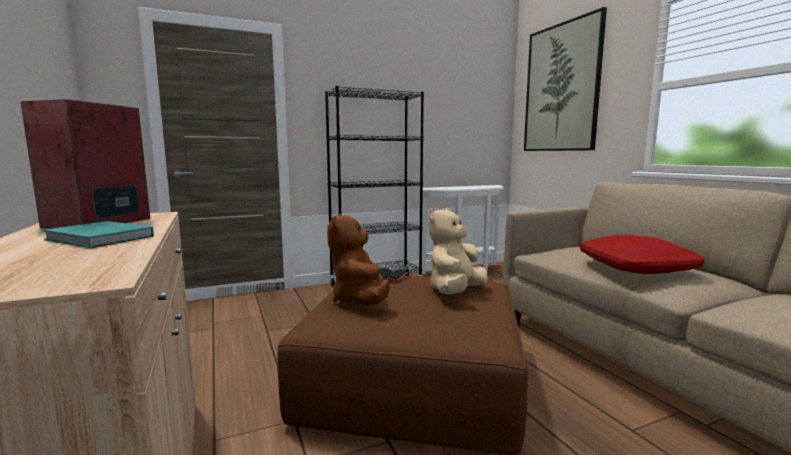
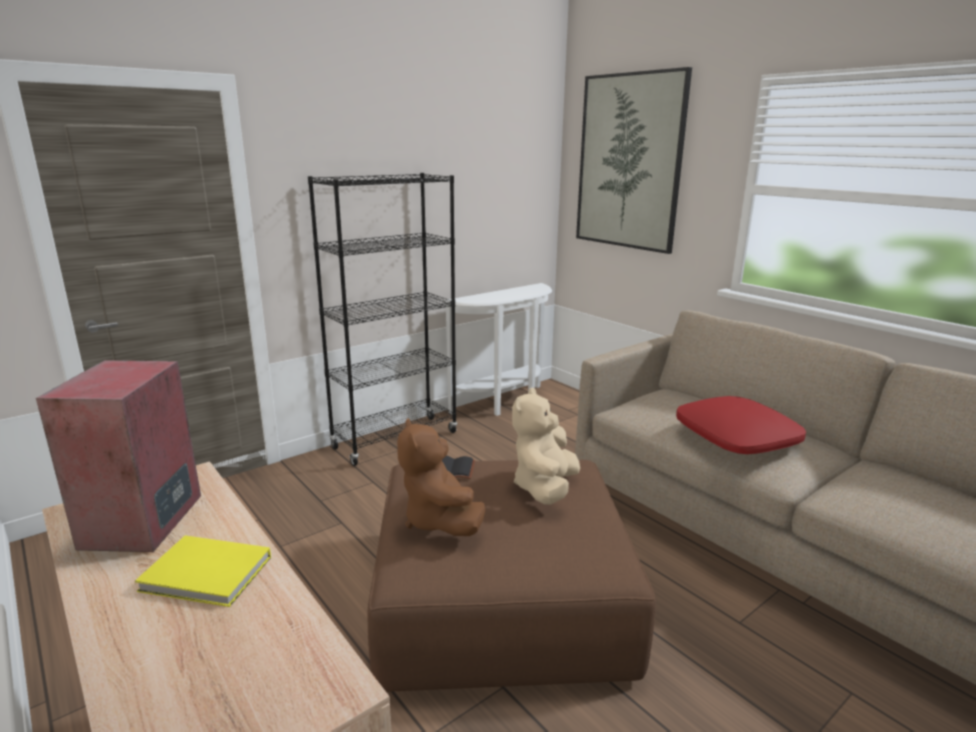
camera: 15 degrees left, 10 degrees up
(100, 238) = (208, 575): turquoise book -> yellow book

